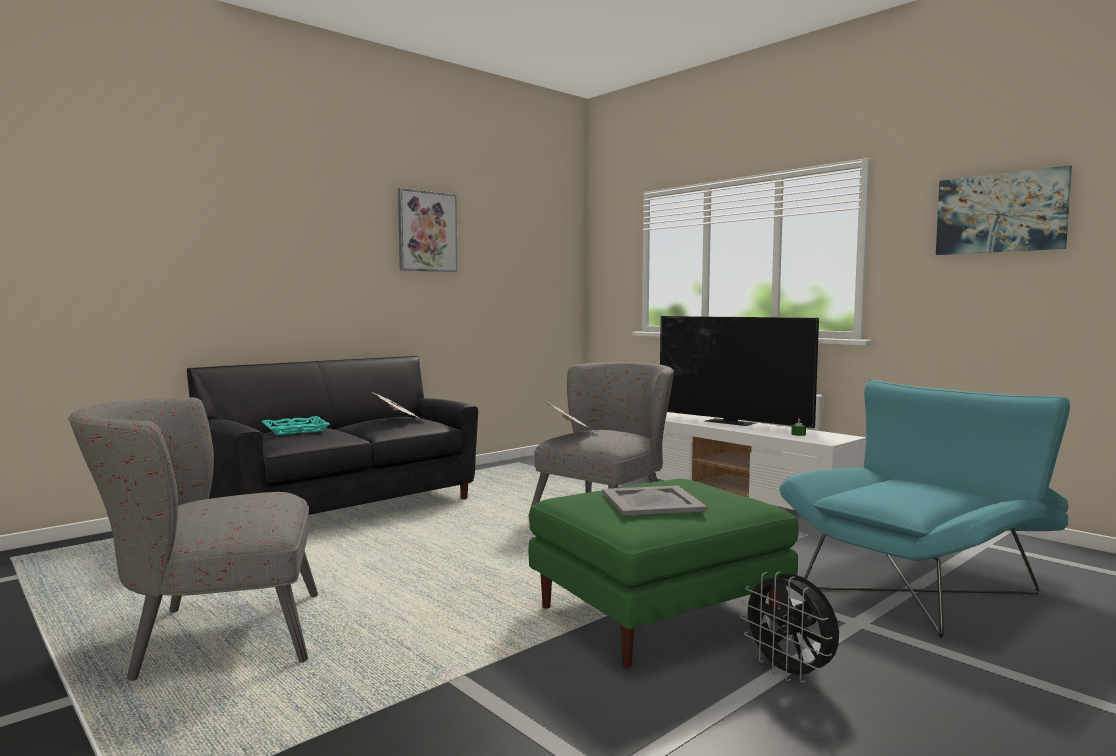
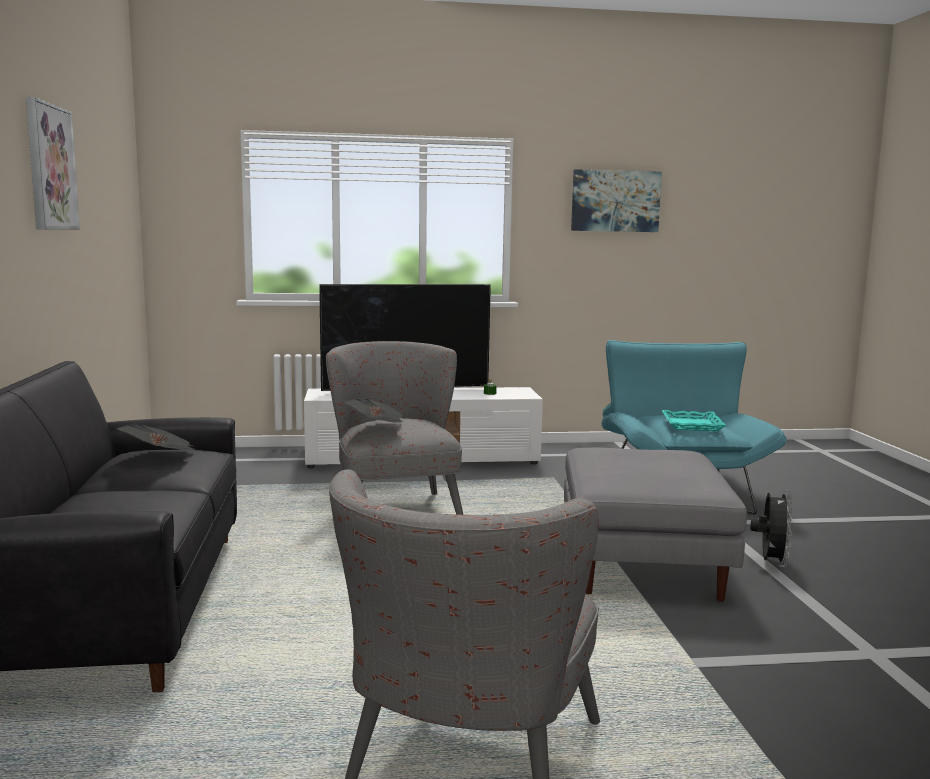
camera: 55 degrees left, 5 degrees up
(295, 430) = (96, 504): turquoise tray -> turquoise tray (691, 425)
(651, 501) = (661, 468): grey tray -> none
(659, 612) = (640, 562): green ottoman -> grey ottoman
(790, 673) = (770, 563): black fan -> black fan turned 75 degrees counterclockwise

